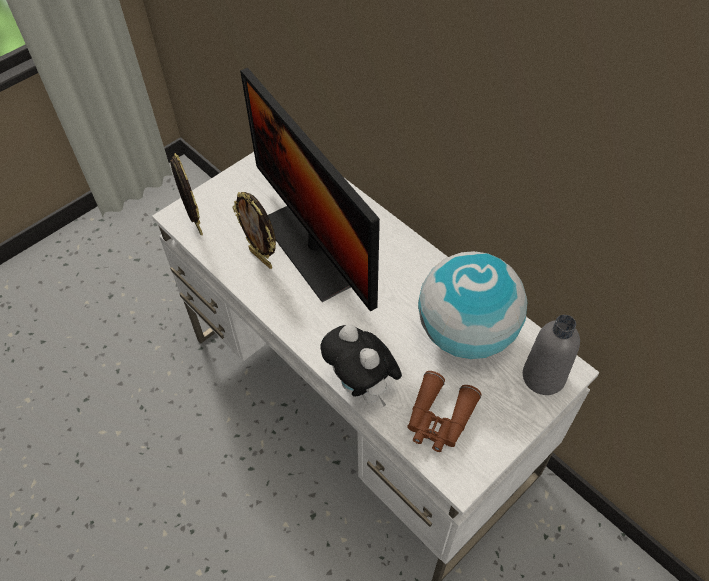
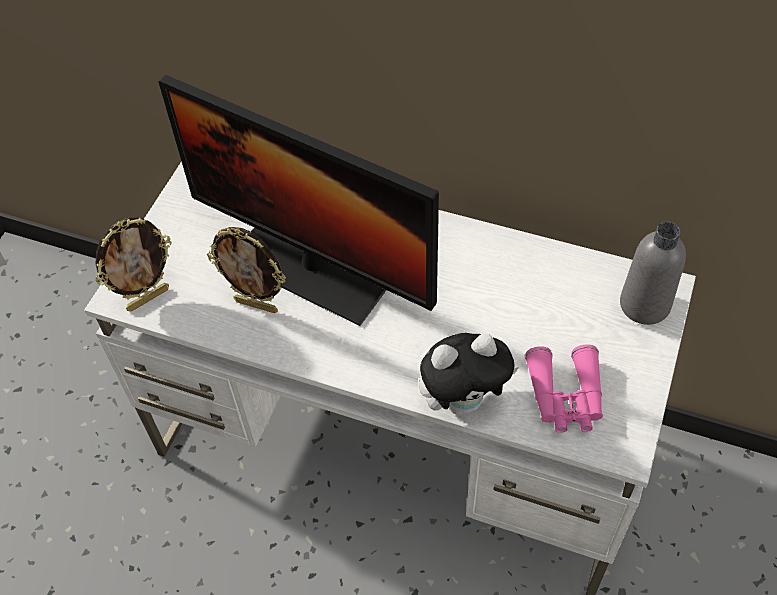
camera: 25 degrees left, 0 degrees up
(195, 224) = (148, 298): picture frame -> picture frame turned 105 degrees clockwise
(362, 387) = (463, 400): plush toy -> plush toy turned 45 degrees counterclockwise
(439, 419) = (565, 397): brown binoculars -> pink binoculars
(466, 333) = (539, 293): globe -> none

